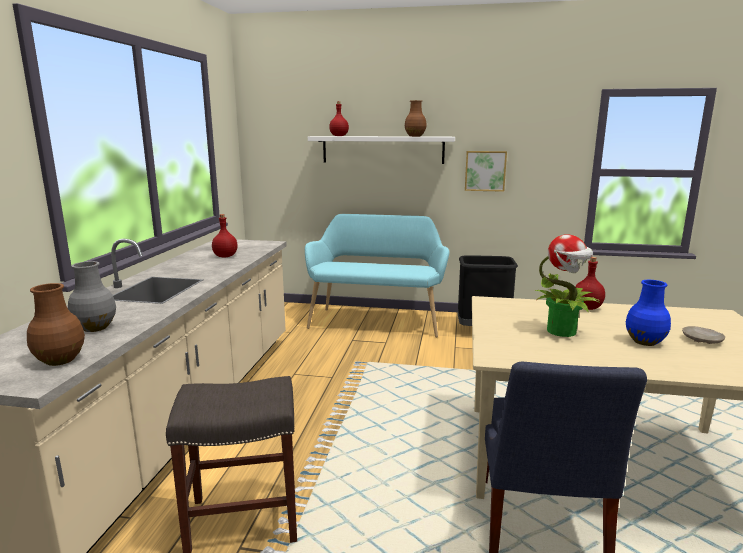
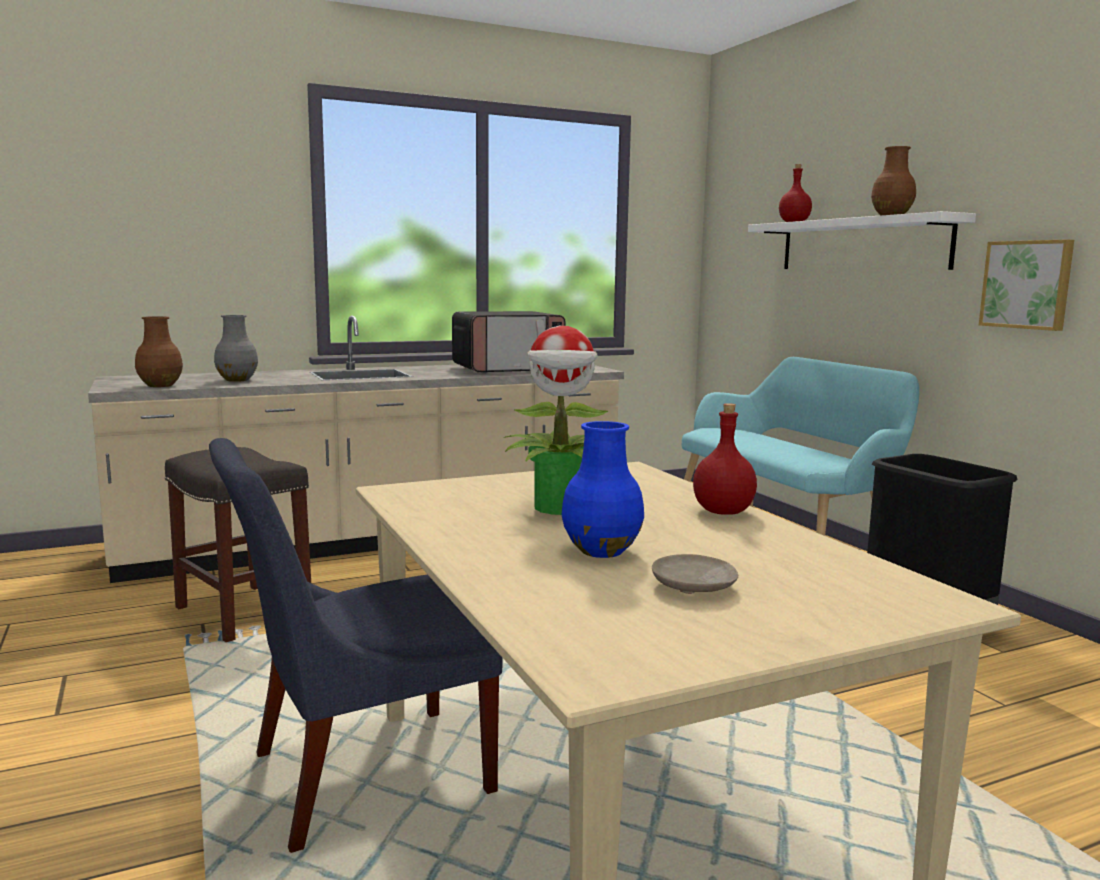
camera: 55 degrees right, 5 degrees down
(225, 256) = (508, 369): red bottle -> microwave

